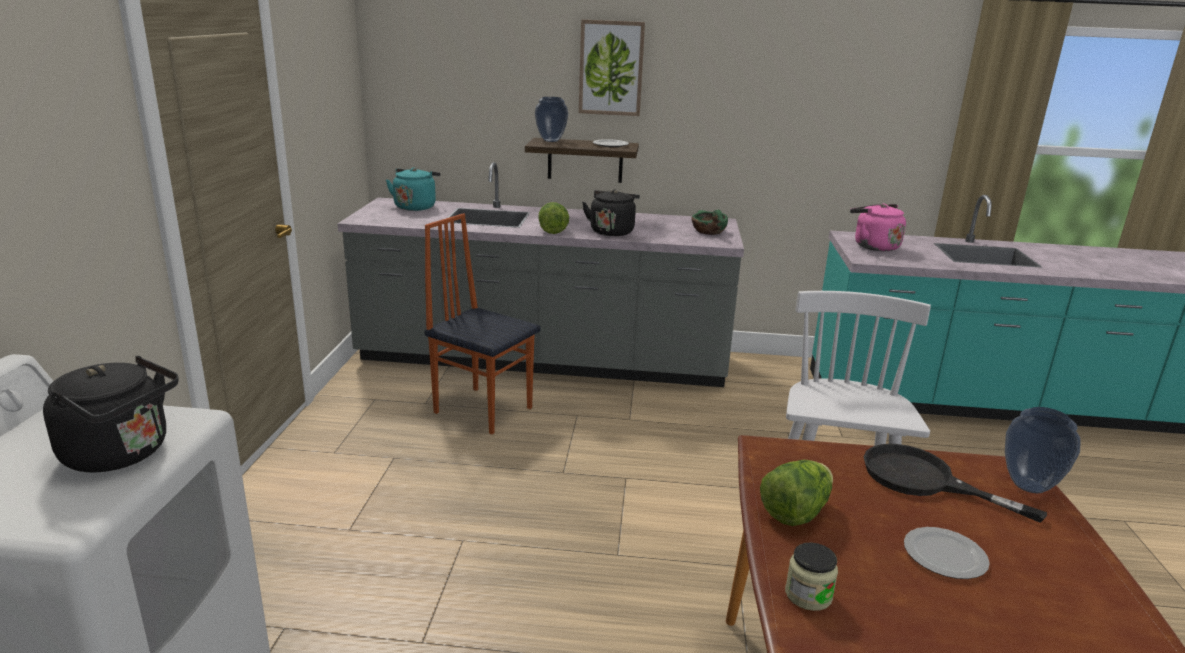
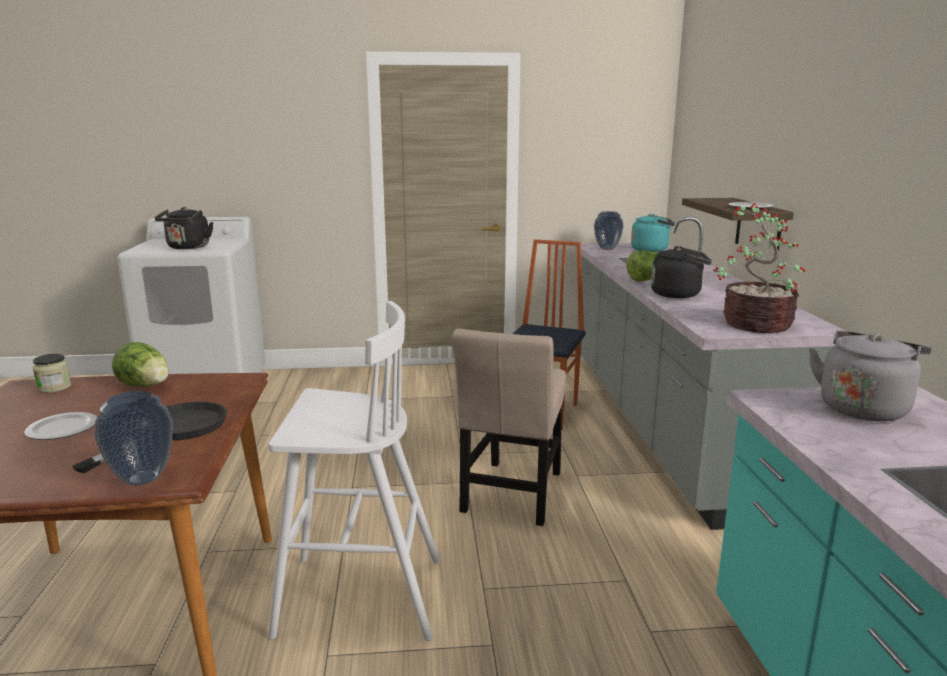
camera: 80 degrees right, 5 degrees down
(550, 140) = (726, 199): vase -> vase (607, 248)
(611, 68) = (785, 120): picture -> none
(658, 457) = (512, 495): none -> beige chair
(708, 231) = (754, 324): green bowl -> potted plant
(873, 246) = (863, 408): pink kettle -> grey kettle

